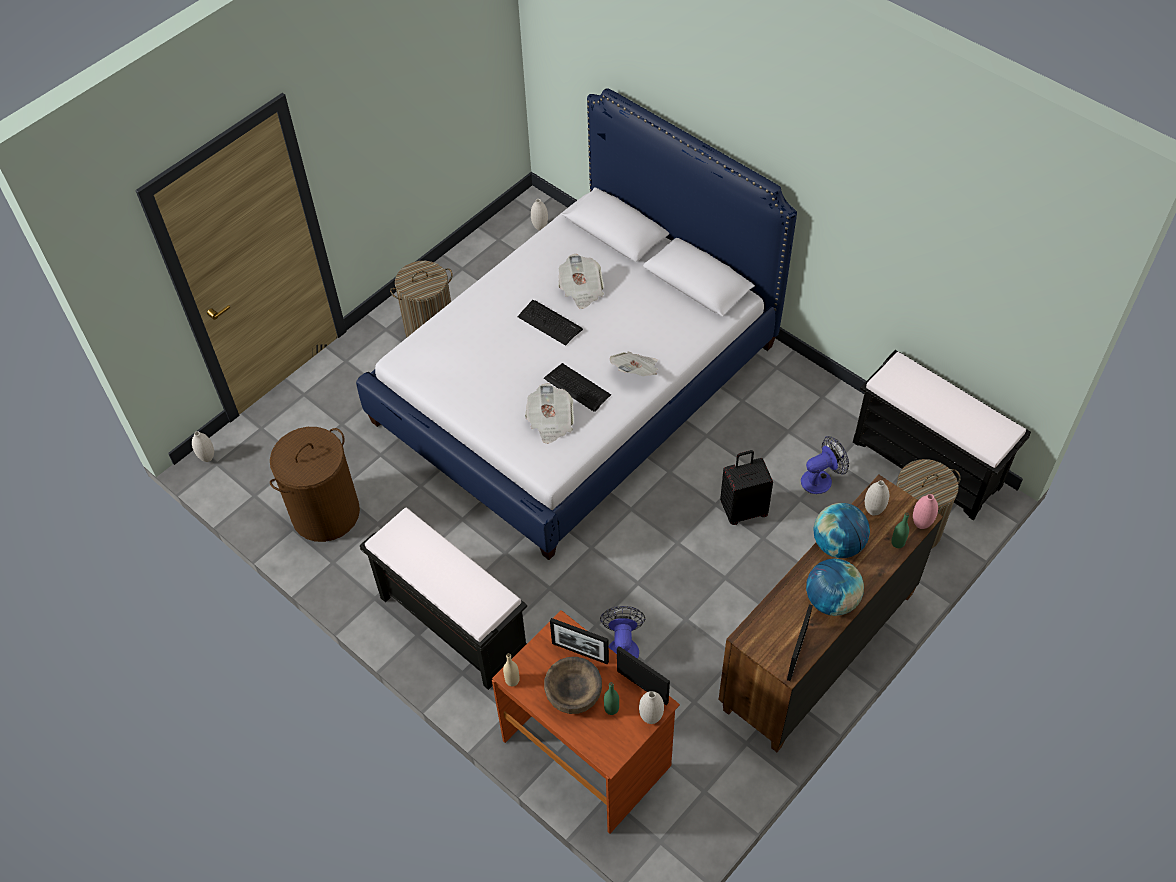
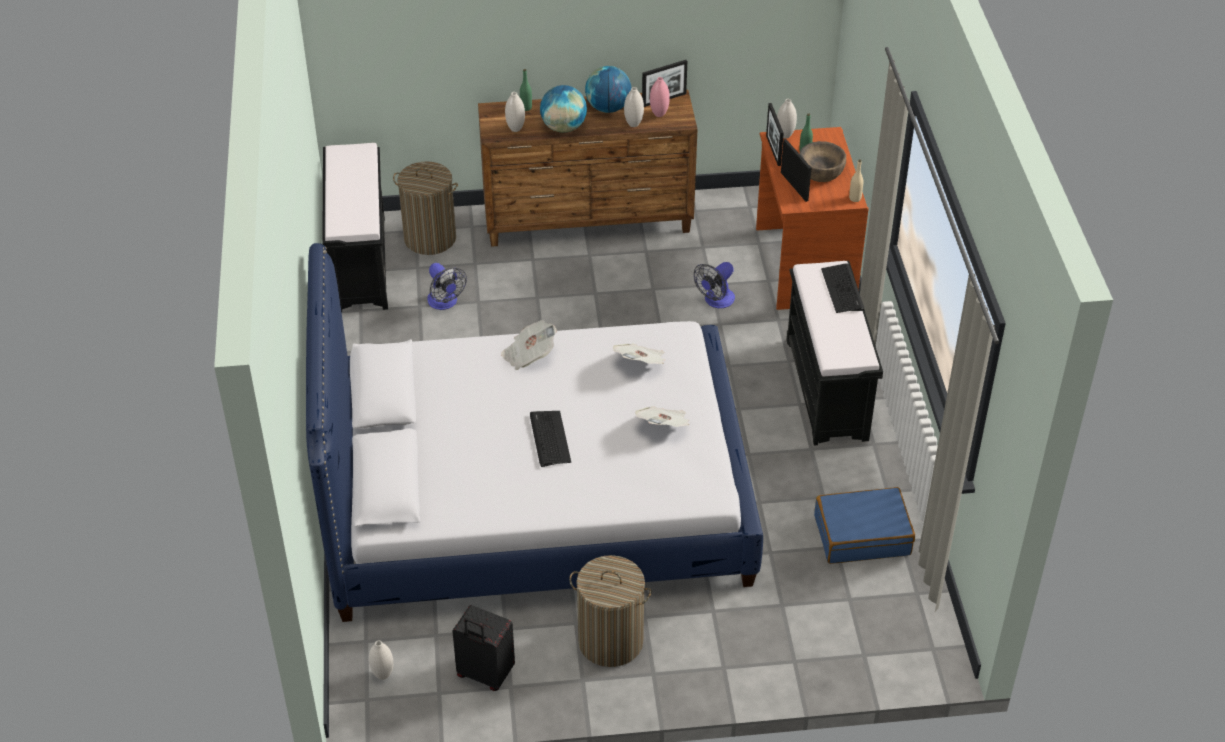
camera: 140 degrees left, 10 degrees down
(207, 458) = (938, 660): white vase -> white vase (633, 124)
(325, 513) = (862, 535): brown laundry basket -> blue suitcase
(577, 388) = (590, 374): keyboard -> keyboard (842, 289)
(581, 290) = (488, 448): newspaper -> newspaper (664, 426)
(743, 510) = (526, 321): black suitcase -> black suitcase (484, 674)
(821, 479) = (445, 303): fan -> fan turned 135 degrees counterclockwise
(921, 524) = (497, 107): pink vase -> pink vase (659, 114)

